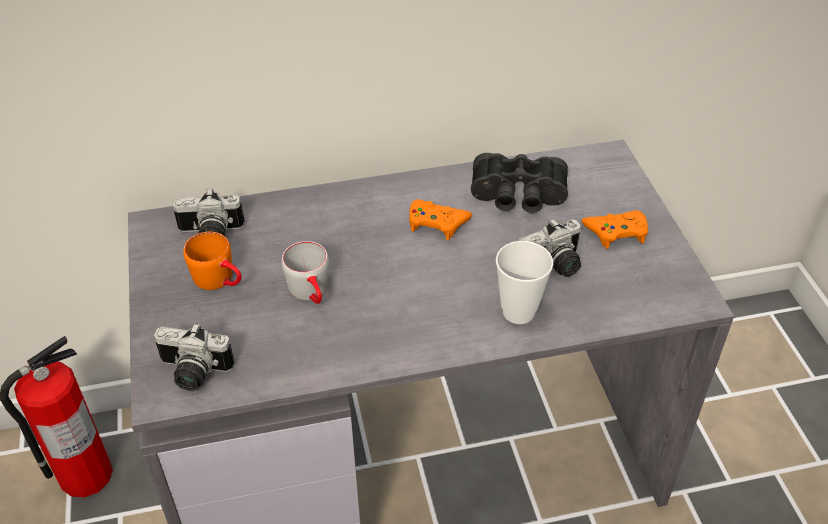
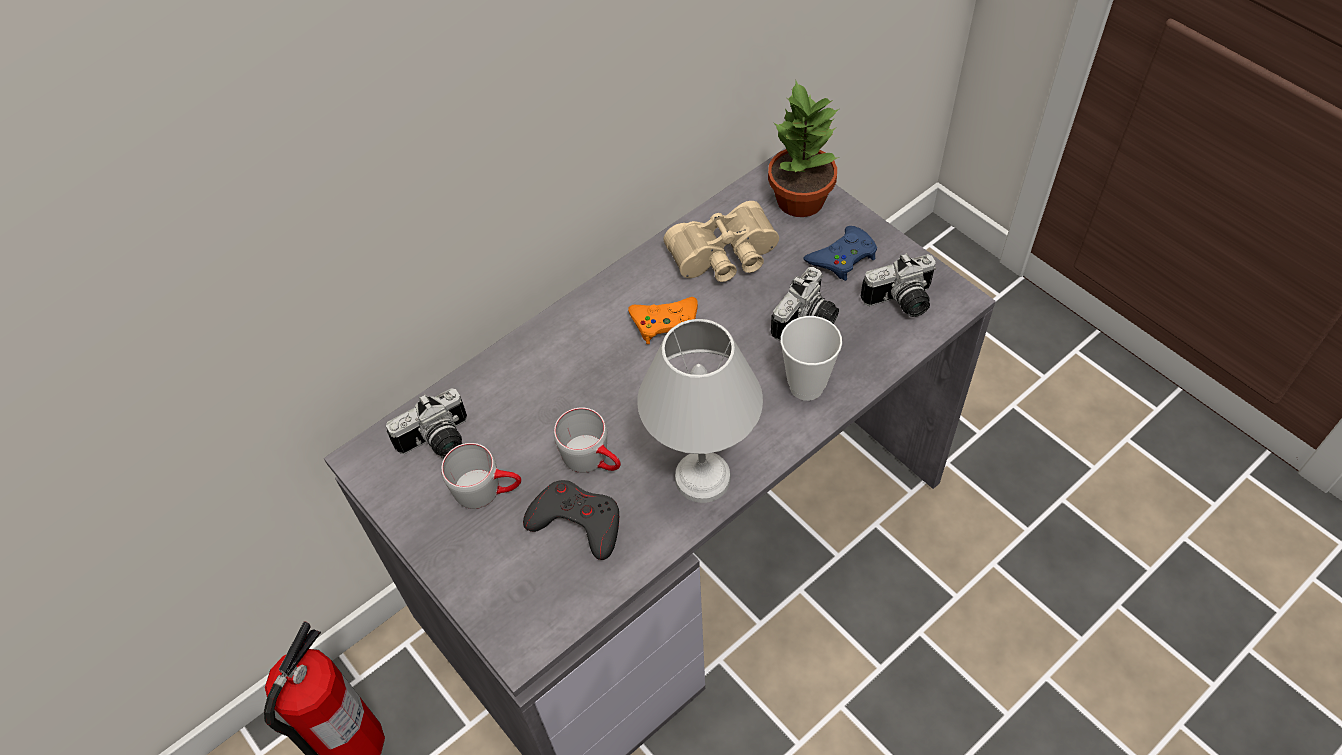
camera: 25 degrees left, 10 degrees up
(192, 373) = (535, 606): camera -> camera (901, 303)
(220, 280) = (488, 490): orange mug -> grey mug
(267, 330) = (577, 522): none -> grey game controller
(388, 342) = (705, 477): none -> white table lamp
(518, 196) = (725, 257): black binoculars -> beige binoculars
(609, 178) = (799, 199): none -> potted plant
(616, 232) = (842, 257): orange game controller -> blue game controller

